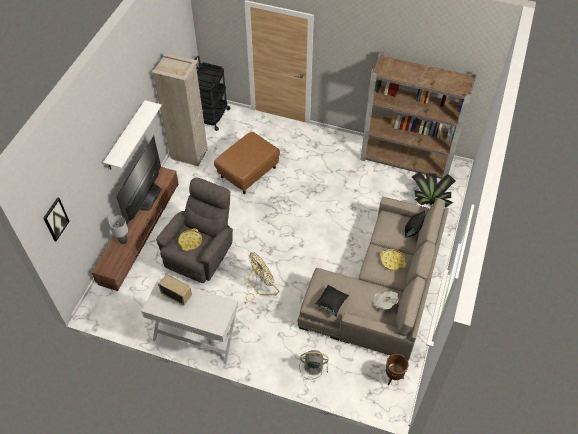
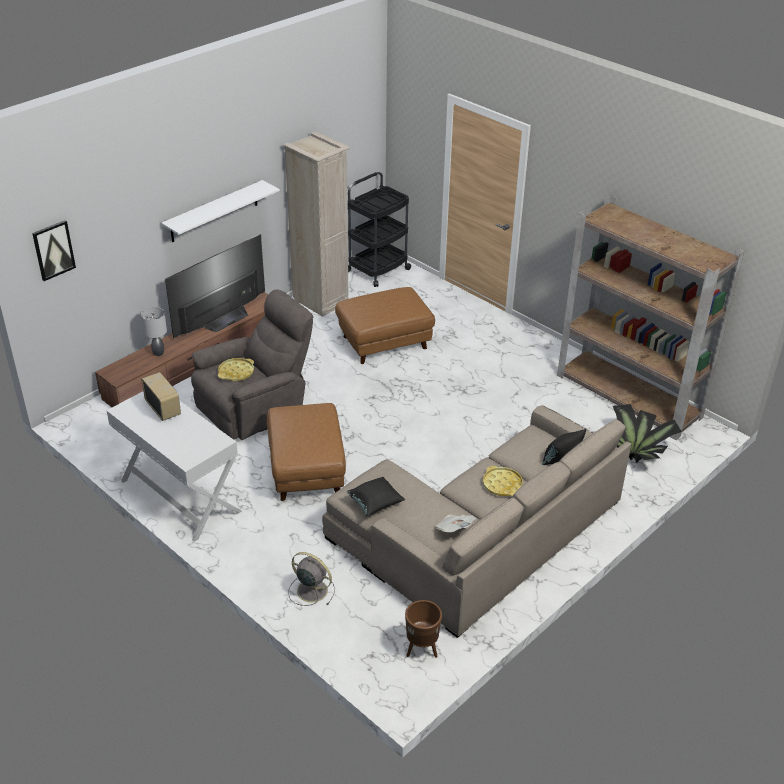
camera: 25 degrees right, 15 degrees down
(259, 285) = (306, 470): beige fan -> brown ottoman

